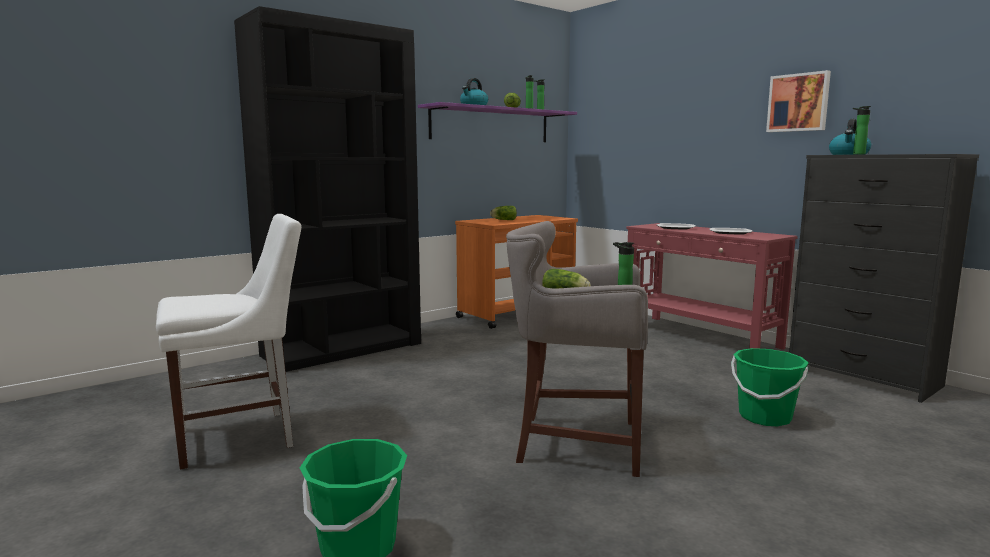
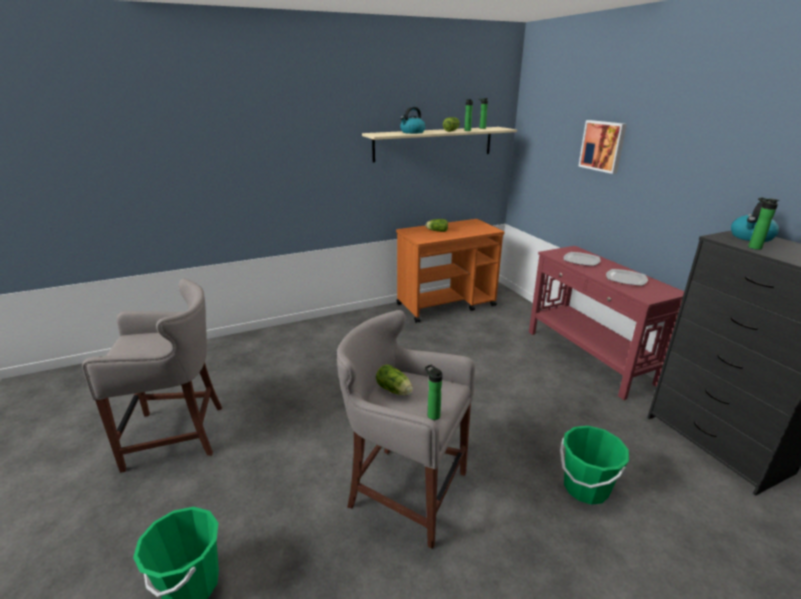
camera: 15 degrees right, 15 degrees up
(242, 437) = (179, 434): white chair -> grey stool
(343, 349) = (294, 336): black bookcase -> none
(491, 125) = (434, 144): purple shelf -> beige shelf
(798, 102) = (719, 162): picture -> picture (603, 146)

